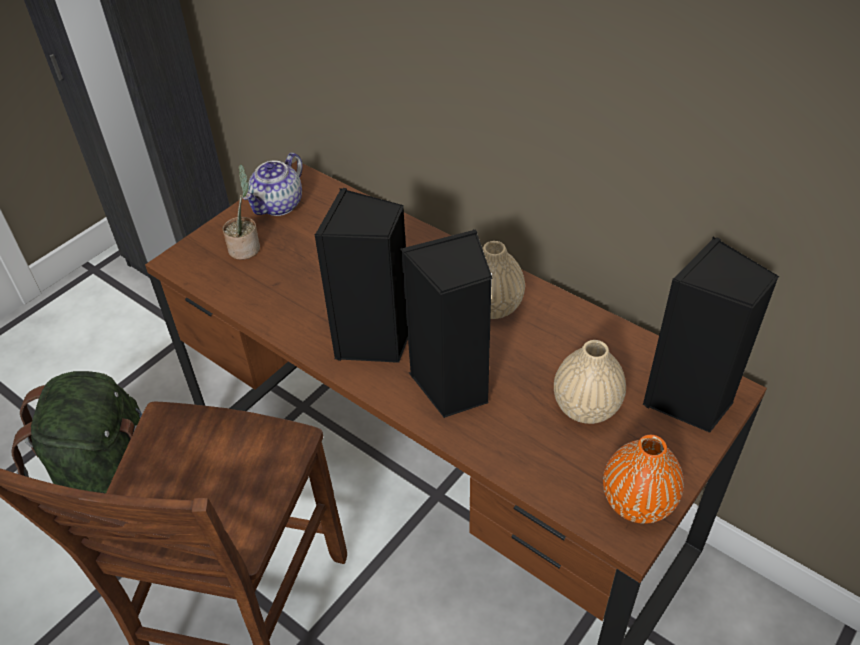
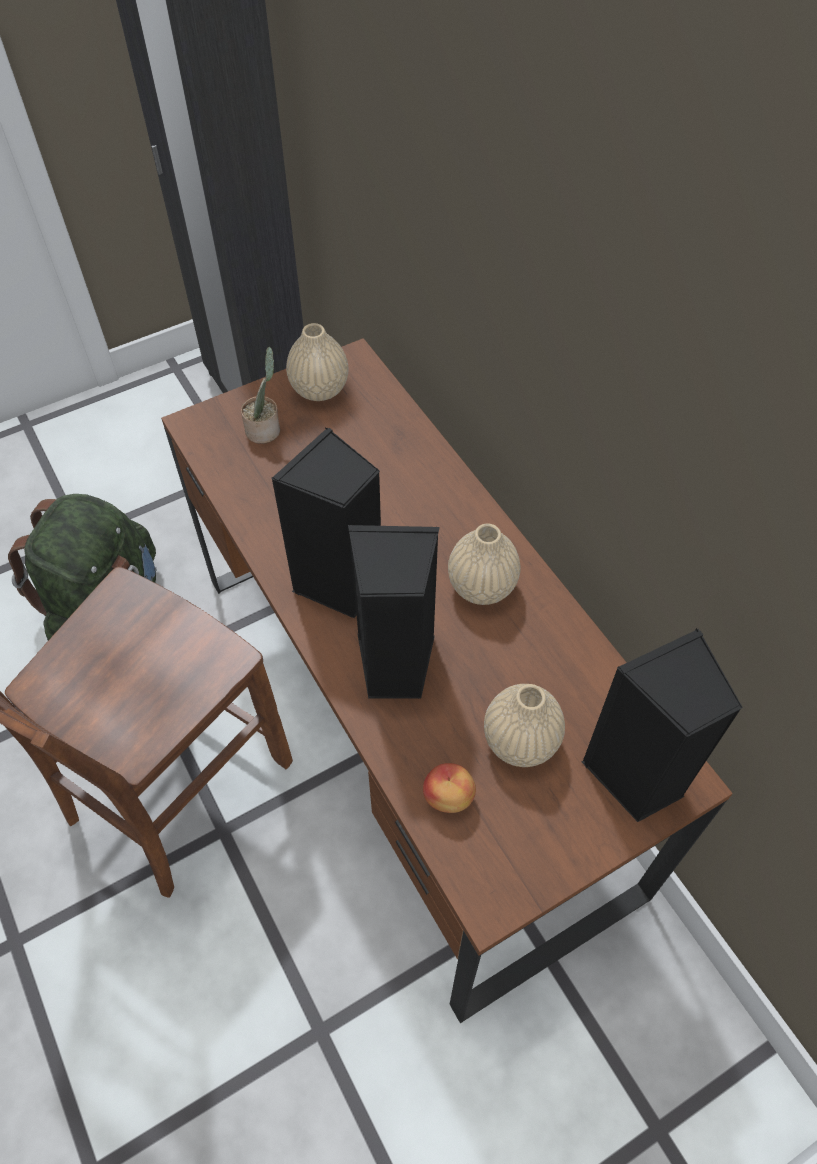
camera: 20 degrees right, 10 degrees up
(278, 205) = (319, 389): teapot -> beige vase
(551, 469) = (448, 797): none -> apple
(637, 502) = (517, 869): orange vase -> none

